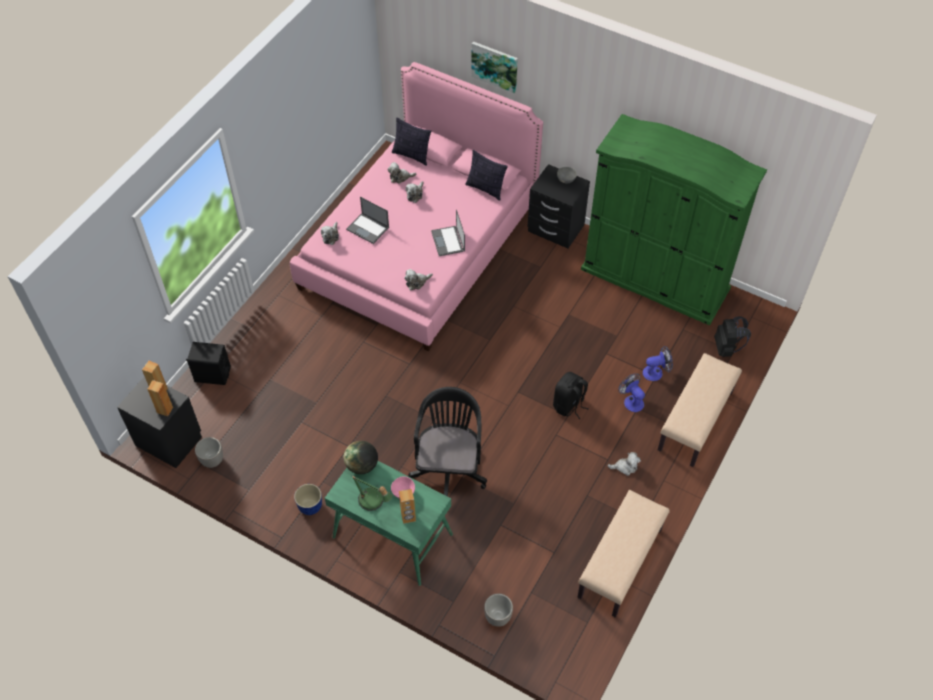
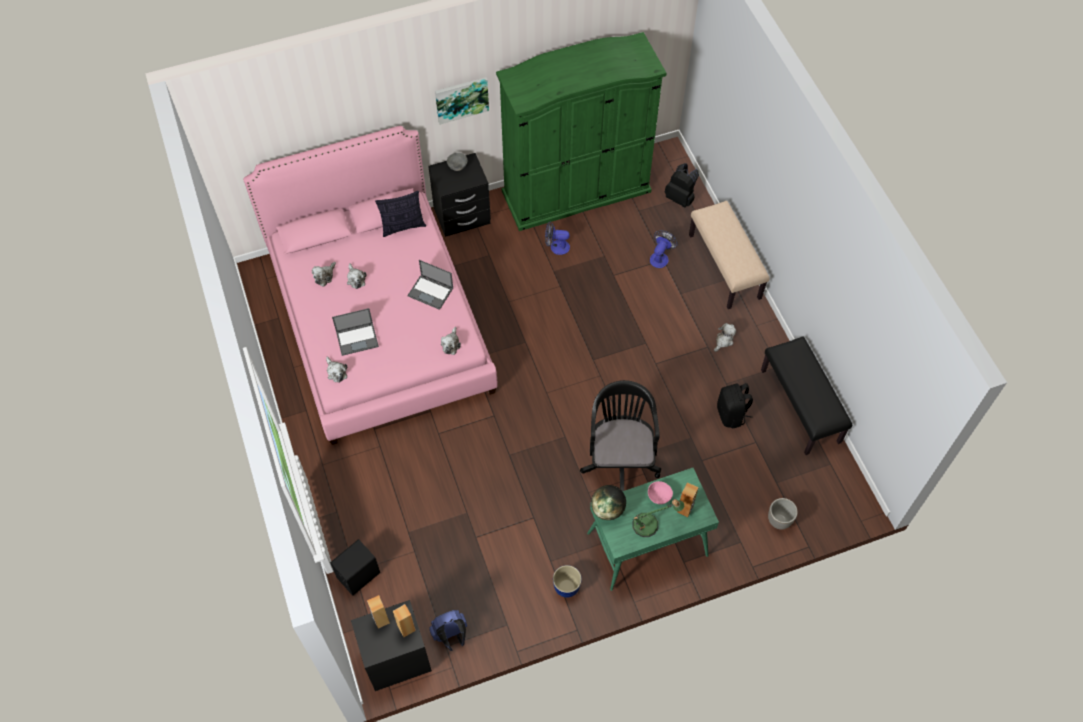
camera: 50 degrees left, 5 degrees up
(212, 461) = (451, 635): planter -> blue backpack
(412, 155) = (309, 251): pillow -> none
(449, 468) = (620, 459): black office chair -> black office chair turned 45 degrees clockwise
(495, 66) = (347, 112): picture -> picture (461, 99)
(569, 405) = (637, 335): black backpack -> black backpack (731, 414)
(620, 564) = (801, 406): beige bench -> black bench
(631, 400) = (670, 292): fan -> fan (556, 247)

